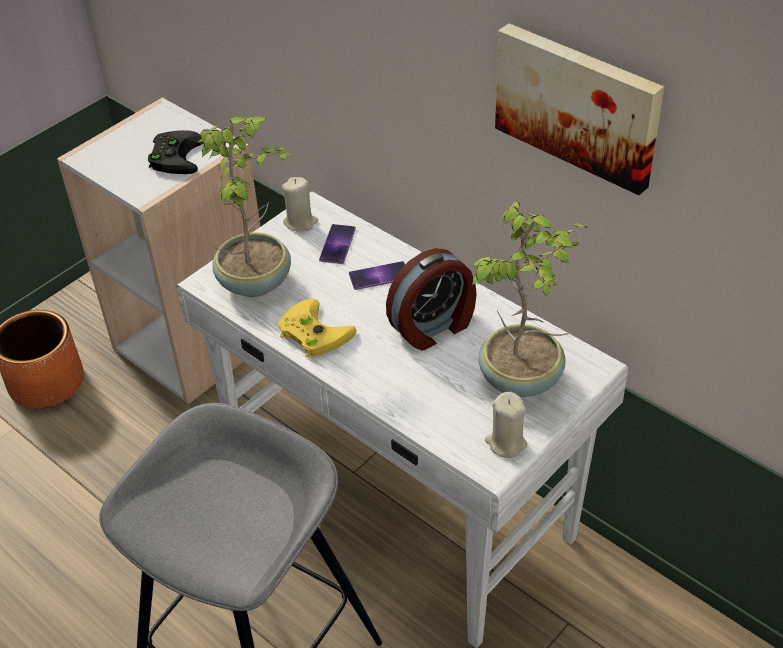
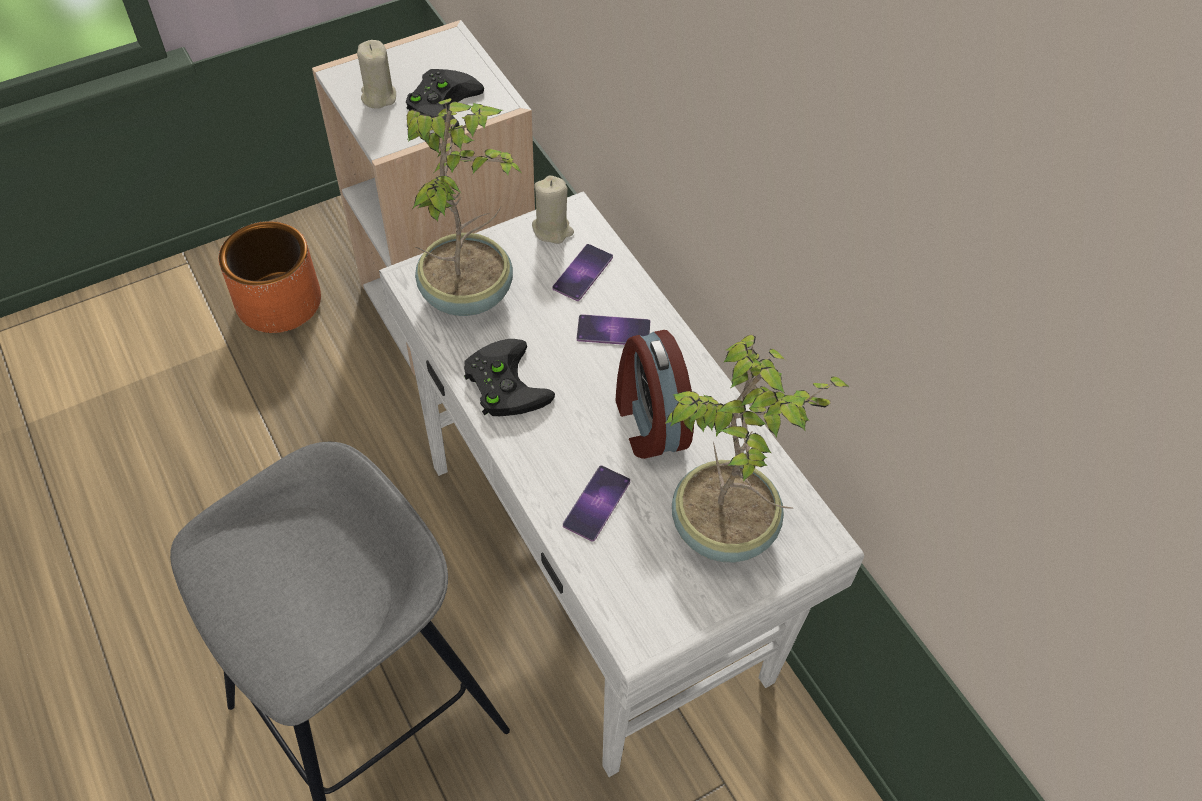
camera: 15 degrees right, 10 degrees up
(311, 332) = (502, 382): yellow game controller -> black game controller
(420, 390) = (597, 503): none -> phone
(434, 327) = (648, 422): alarm clock -> alarm clock turned 90 degrees clockwise
(505, 443) = (667, 611): beige candle -> beige candle (378, 96)
(578, 104) = (879, 228): picture -> none

